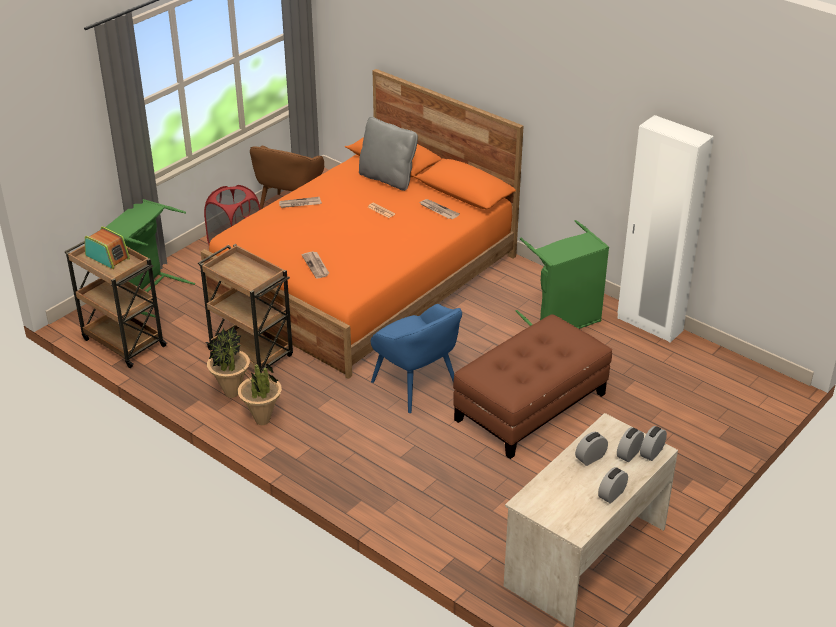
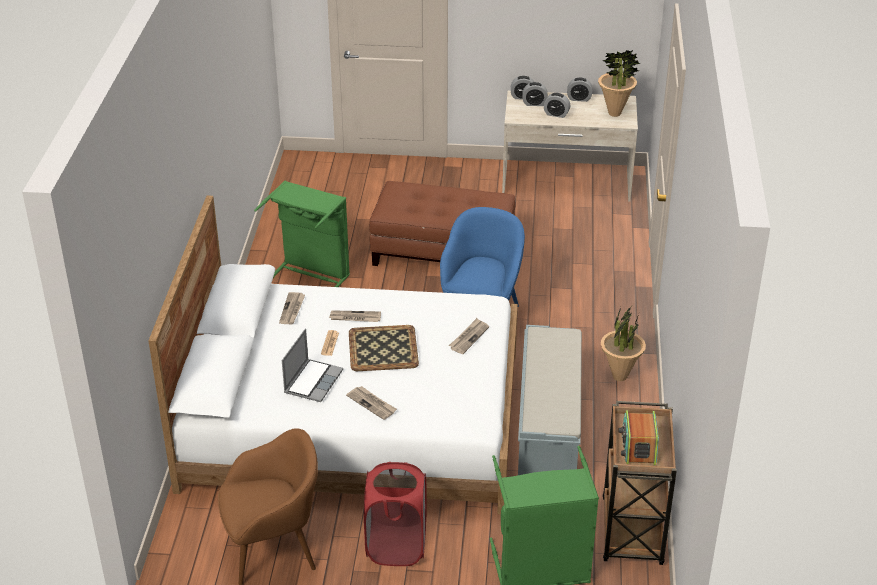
camera: 125 degrees left, 0 degrees up
(231, 393) = (611, 413): potted plant -> potted plant (615, 113)
(252, 353) = (548, 431): brown cart -> grey bench
(348, 227) = (383, 348): none -> tray
(349, 191) = (313, 381): none -> laptop
(366, 277) = (353, 420): orange bed -> white bed
(388, 178) = (258, 369): grey pillow -> none
(398, 230) = (355, 318): none -> newspaper
(649, 325) = (271, 234): white wardrobe -> none

